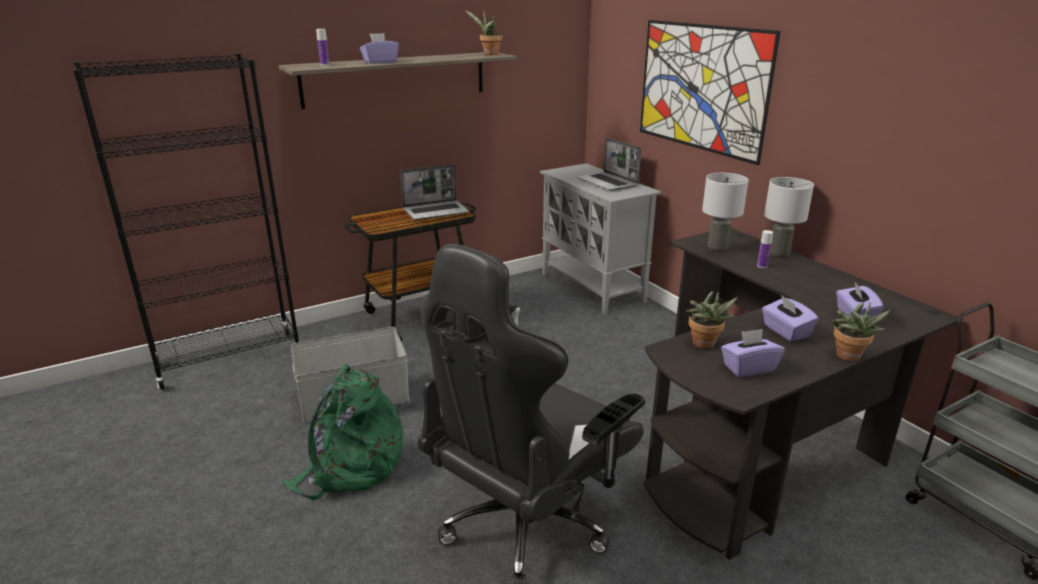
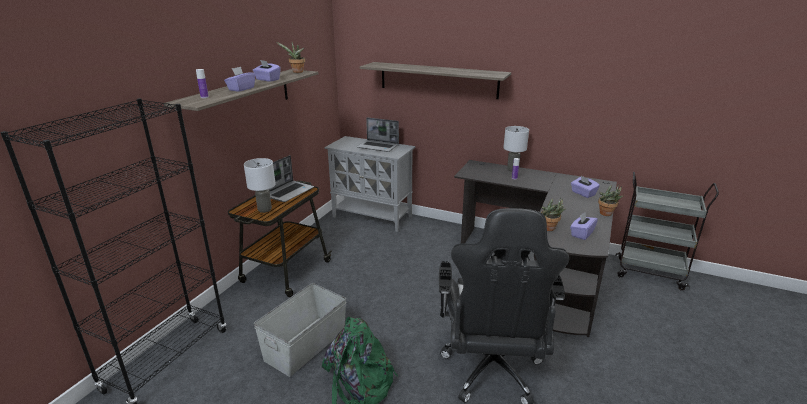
camera: 35 degrees left, 0 degrees up
(701, 88) = (438, 80): picture -> shelf
(716, 249) = (482, 174): white table lamp -> white table lamp (264, 210)
(785, 332) = (570, 210): purple tissue box -> purple tissue box (267, 79)

